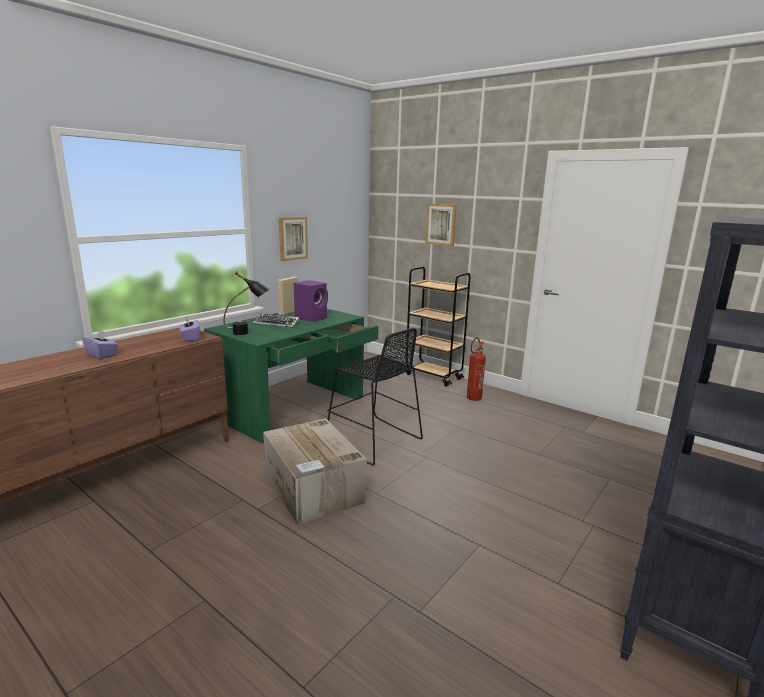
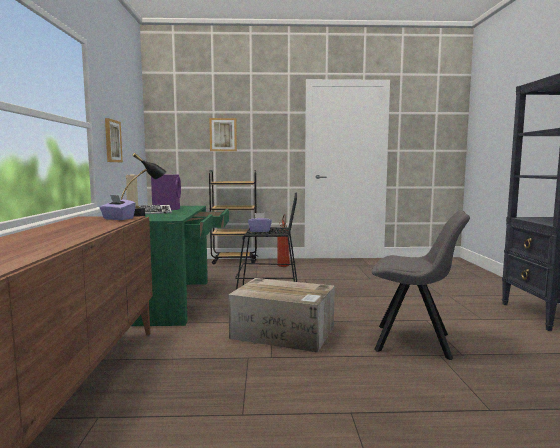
camera: 40 degrees left, 10 degrees down
(102, 355) = (64, 233): purple tissue box -> purple tissue box (259, 231)
(401, 565) = (413, 342): none -> grey chair

